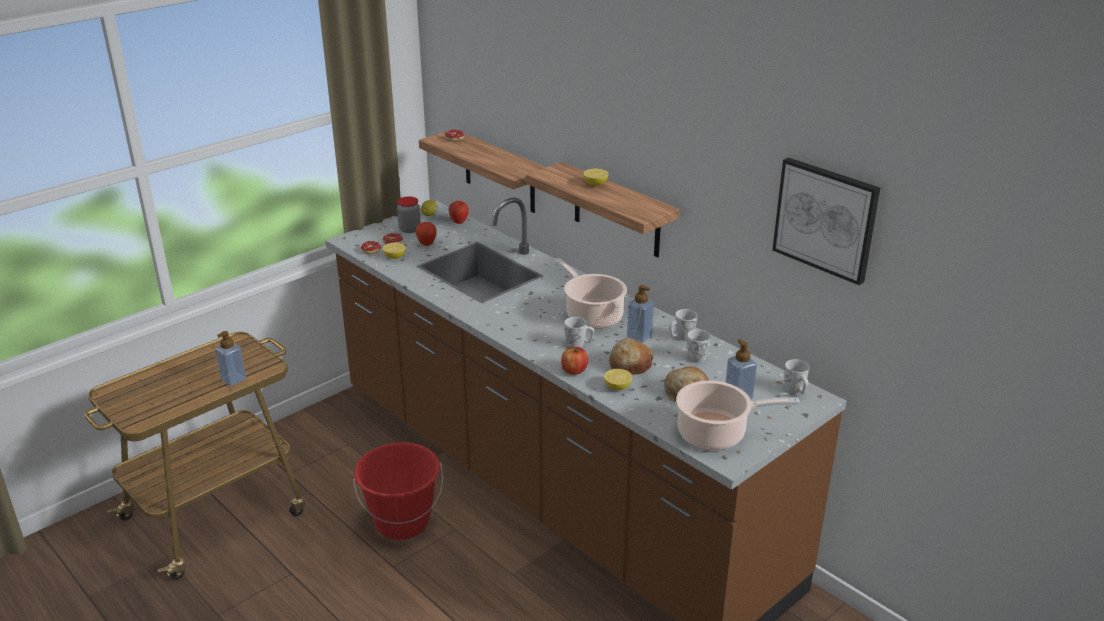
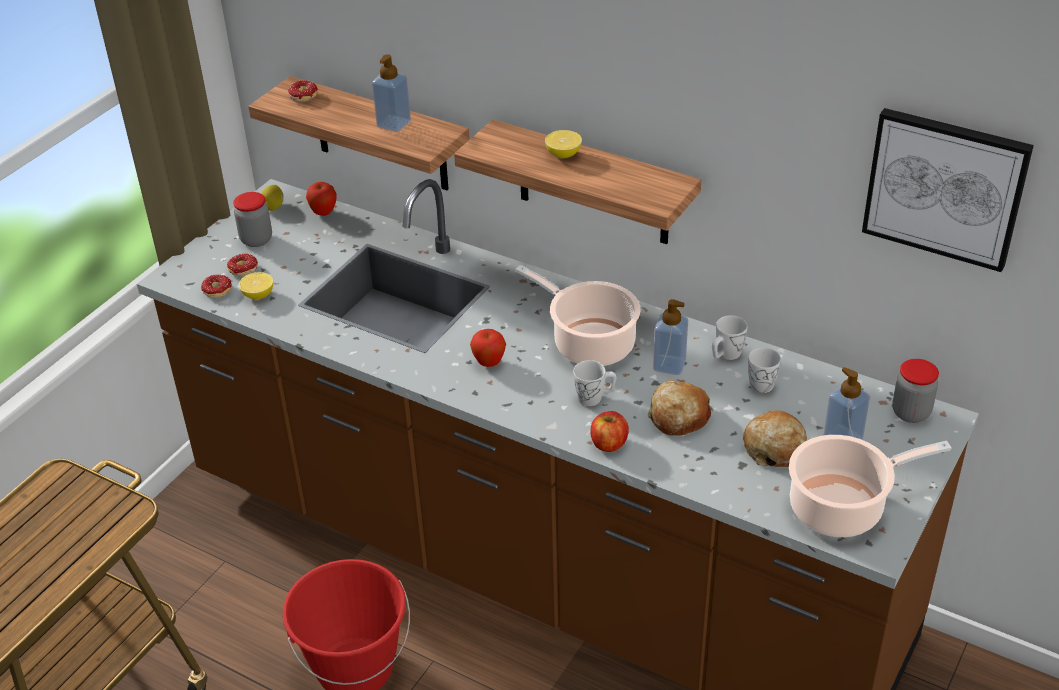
camera: 15 degrees left, 10 degrees up
(233, 379) = (86, 548): soap dispenser -> soap dispenser (394, 124)
(426, 244) = (295, 262): apple -> apple (489, 363)
(617, 387) = (680, 459): lemon -> none
(796, 391) = (911, 412): white mug -> jar

